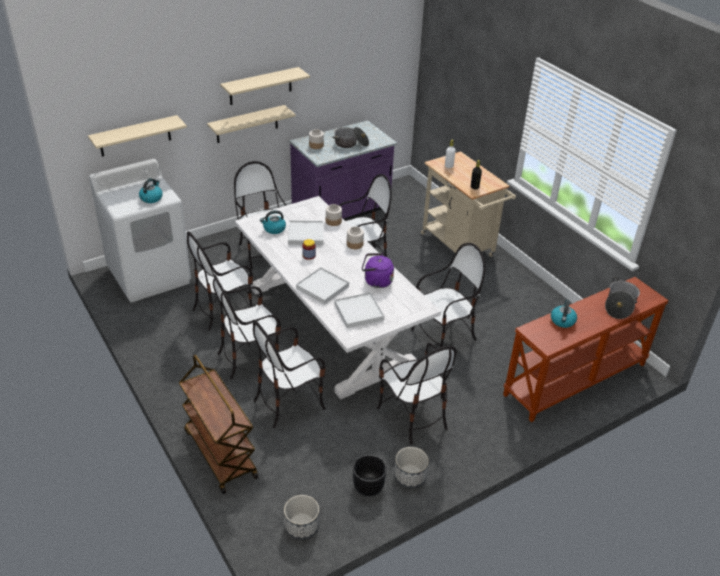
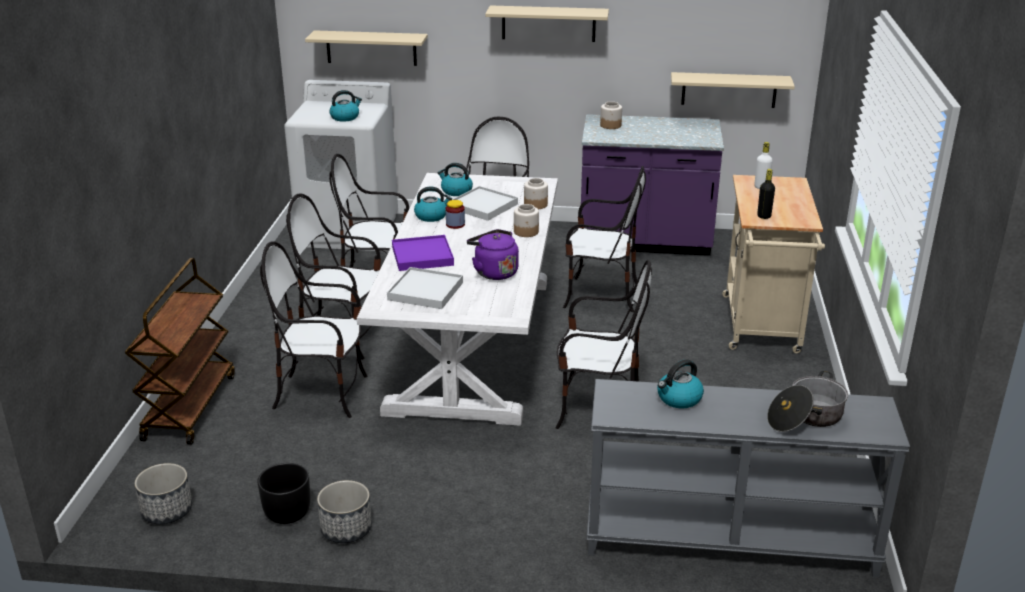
camera: 40 degrees right, 10 degrees down
(247, 124) = (525, 73): beige shelf -> beige shelf (729, 90)
(286, 255) = (432, 216): none -> kettle
(322, 287) = (422, 256): white tray -> purple tray
(351, 144) = (658, 134): cooking pot -> none
(412, 416) = (438, 472): chair -> none
(575, 380) = (728, 541): brown console table -> grey console table

